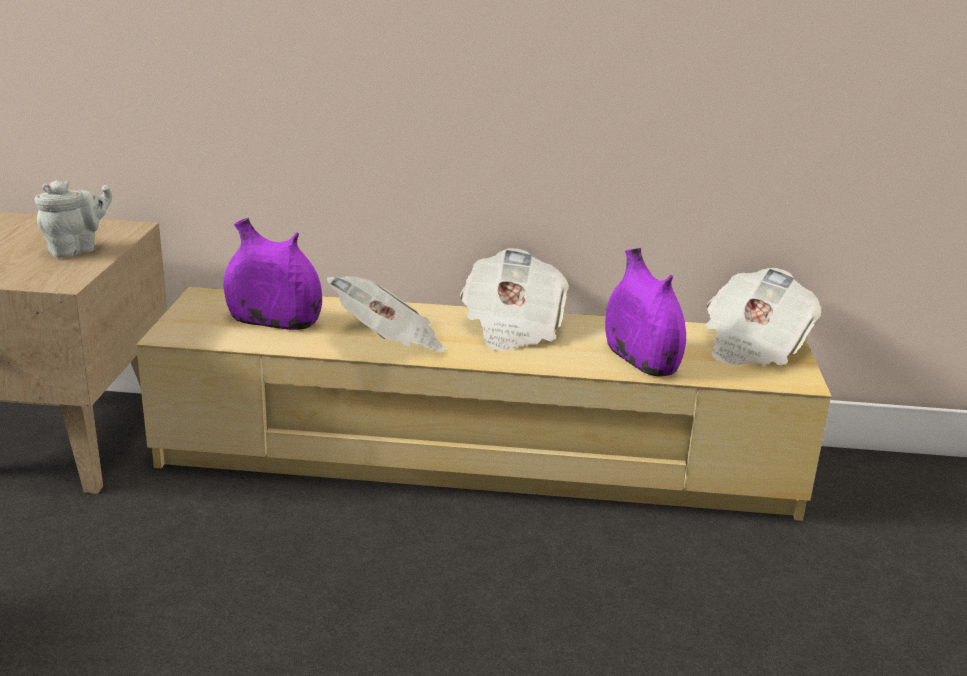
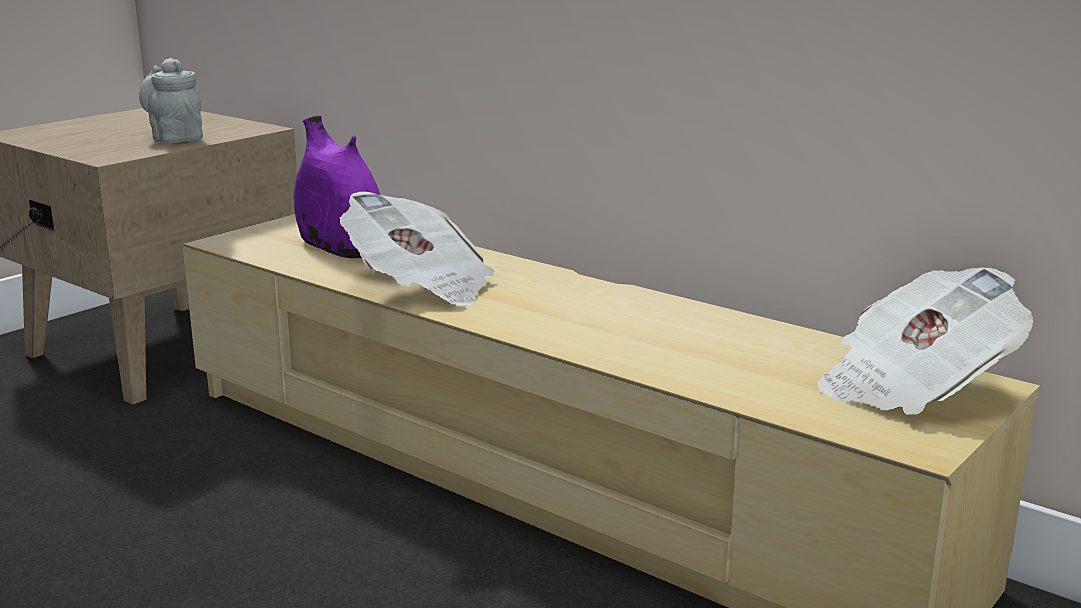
camera: 35 degrees right, 5 degrees down
(76, 250) = (175, 137): grey teapot -> grey teapot turned 120 degrees counterclockwise
(512, 328) = (591, 300): newspaper -> none
(640, 360) = (704, 366): purple vase -> none

